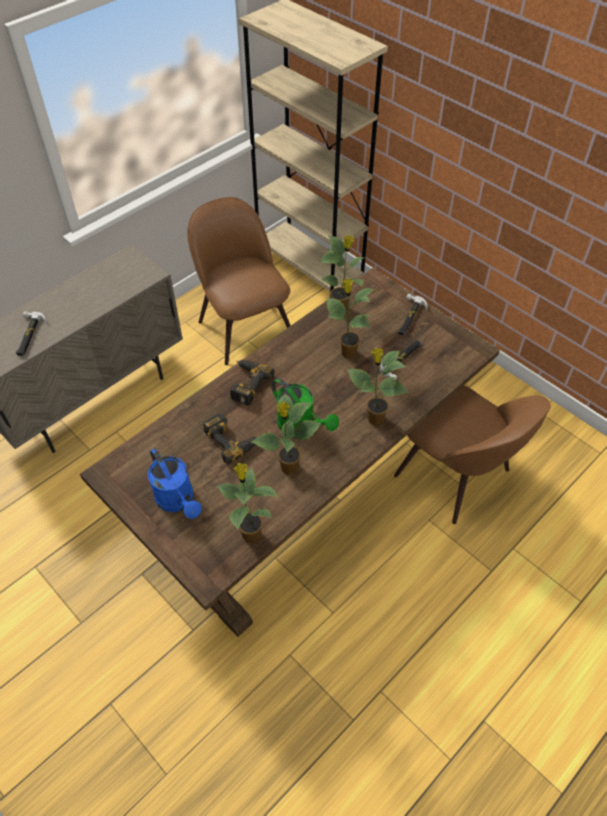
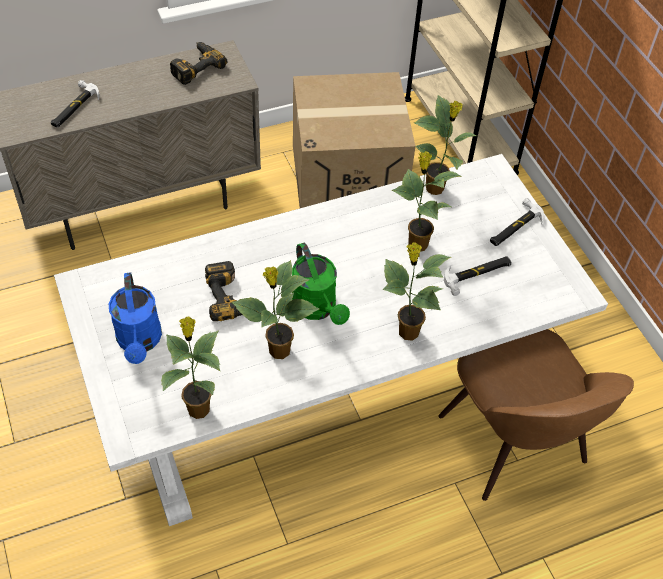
camera: 20 degrees right, 0 degrees up
(244, 326) = (348, 179): brown chair -> cardboard box
(246, 384) = (281, 239): power drill -> power drill (195, 66)
(303, 484) = (326, 385): brown dining table -> white dining table

